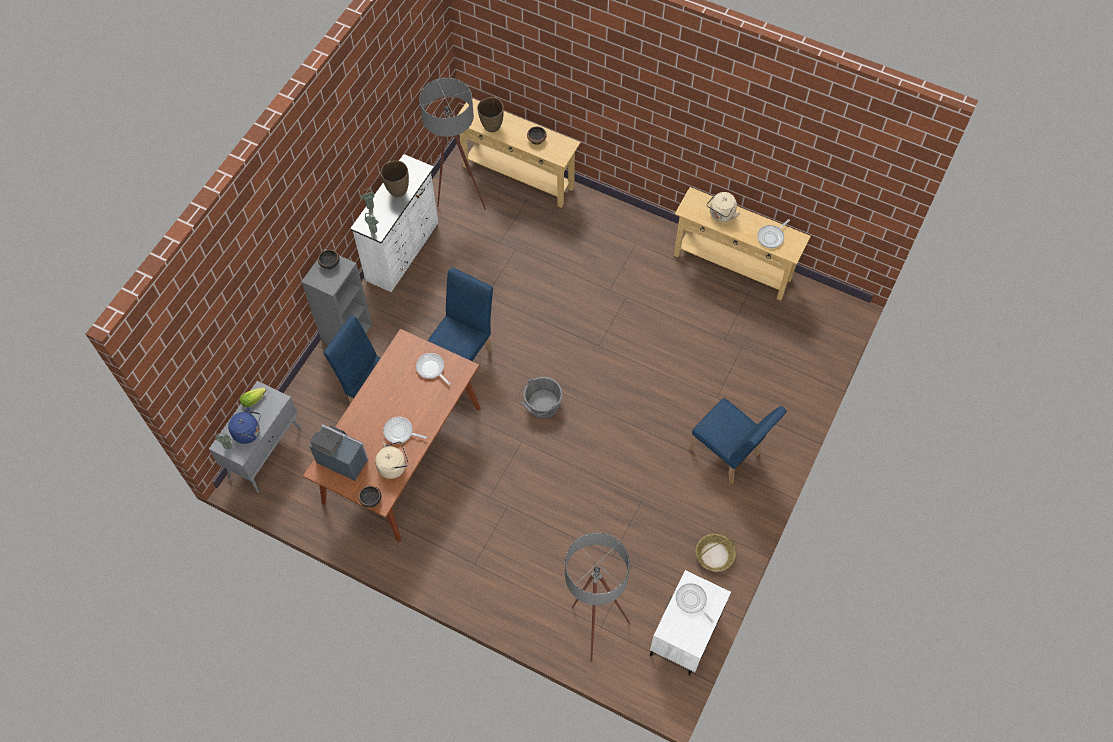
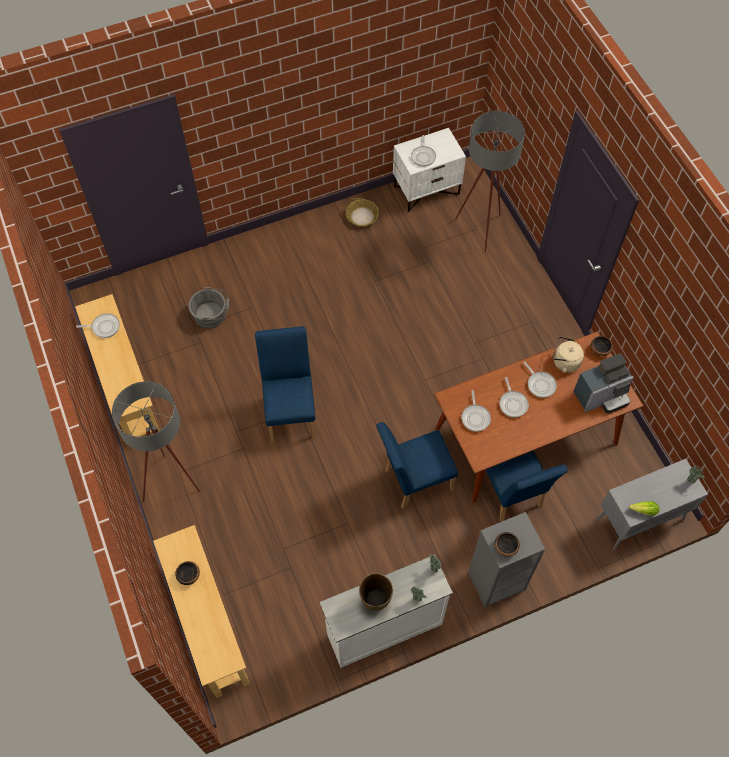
camera: 140 degrees left, 0 degrees up
(249, 432) = (664, 483): blue kettle -> none
(342, 458) = (601, 396): coffee machine -> coffee machine turned 90 degrees counterclockwise
(410, 400) = (513, 403): none -> frying pan
(458, 199) = (286, 647): grey floor lamp -> grey floor lamp (175, 485)
(492, 127) = (215, 627): brown vase -> none
(541, 405) = (385, 396): grey bucket -> grey bucket (212, 315)
(721, 215) = (118, 374): beige kettle -> none
(728, 456) = (288, 265): blue chair -> blue chair (291, 410)

